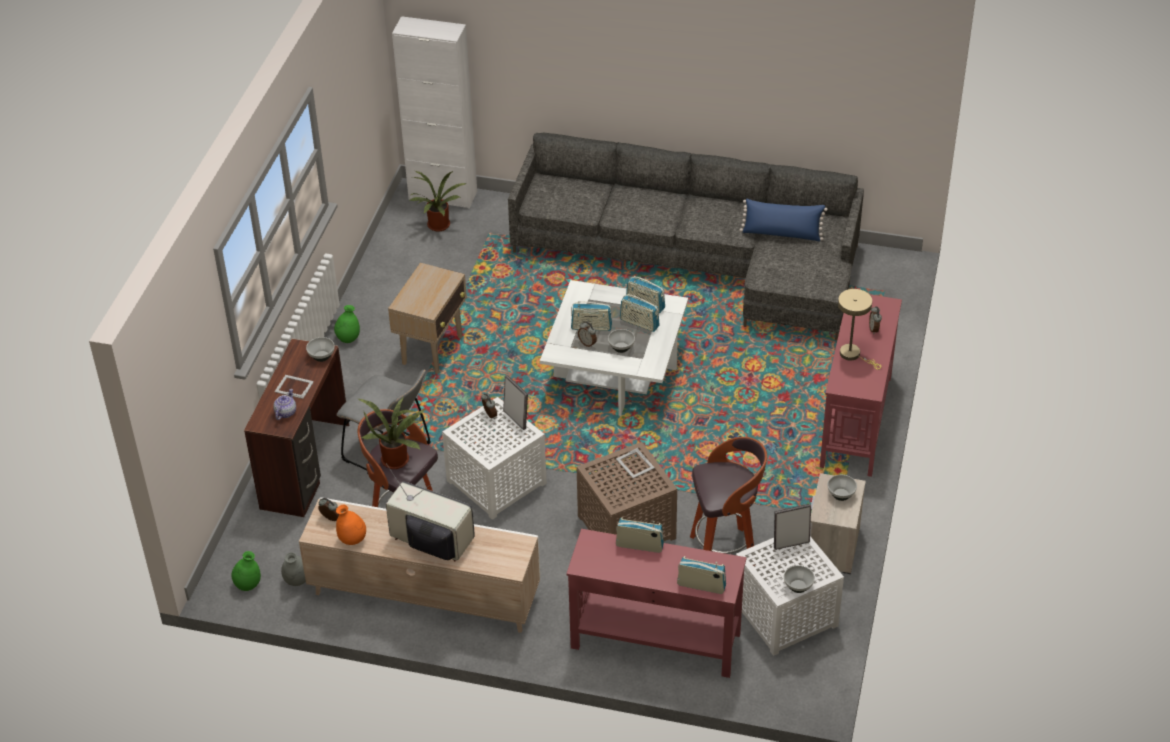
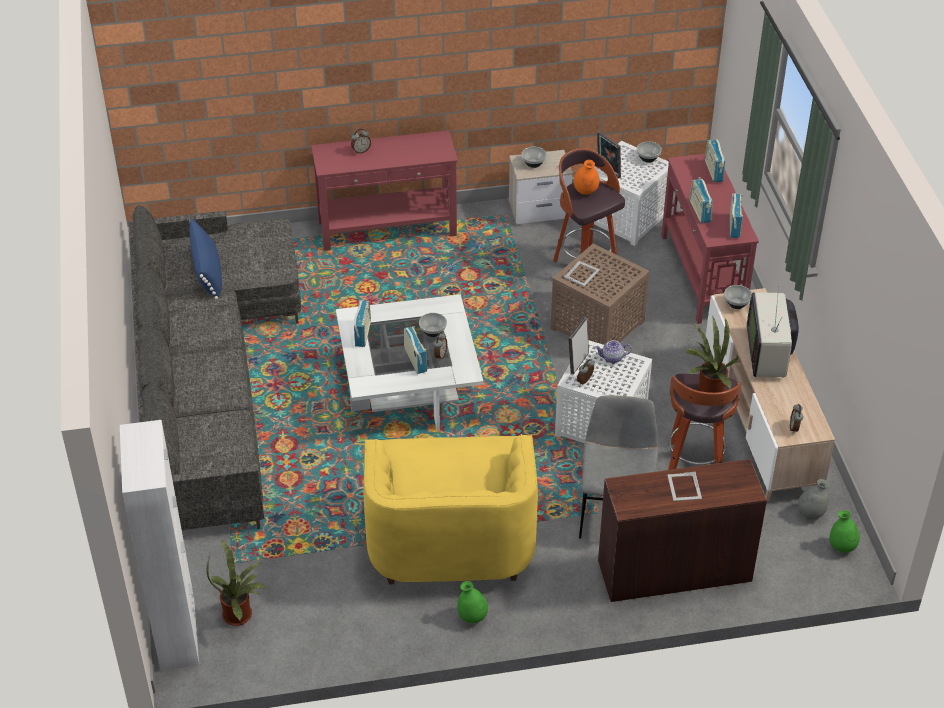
camera: 115 degrees left, 0 degrees up
(285, 412) = (722, 478): teapot -> teapot (612, 358)
(322, 356) = (628, 483): bowl -> bowl (736, 303)
(352, 540) = (805, 403): orange vase -> orange vase (585, 191)
(433, 350) = (451, 537): beige side table -> yellow armchair
(639, 323) = (391, 330): radio -> radio (734, 226)
(853, 355) = (401, 155): beige table lamp -> none

